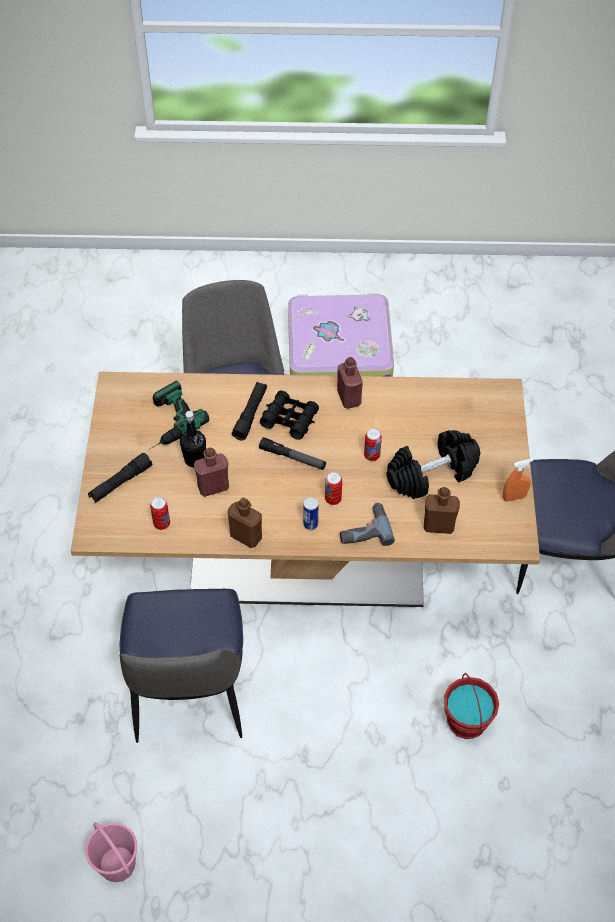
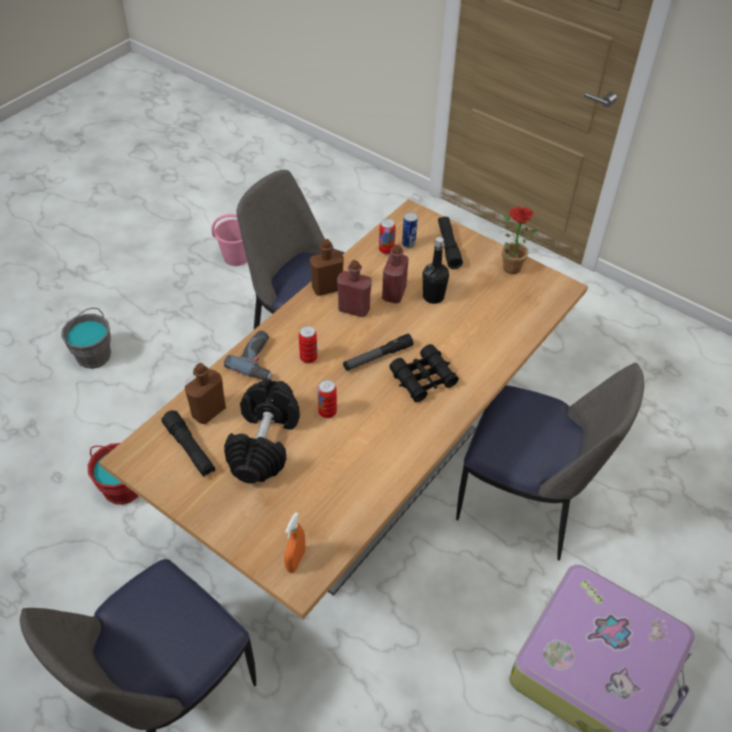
camera: 125 degrees right, 5 degrees down
(114, 430) = (508, 266): none -> potted plant
(166, 422) = (490, 299): power drill -> none
(250, 414) = (453, 355): black flashlight -> black flashlight (190, 449)
(310, 524) = (298, 330): can -> can (408, 244)
(349, 398) = (411, 437): red bottle -> red bottle (354, 309)
(363, 884) = (93, 356): none -> grey bucket
(514, 497) = (175, 490): orange spray bottle -> orange spray bottle (295, 560)

